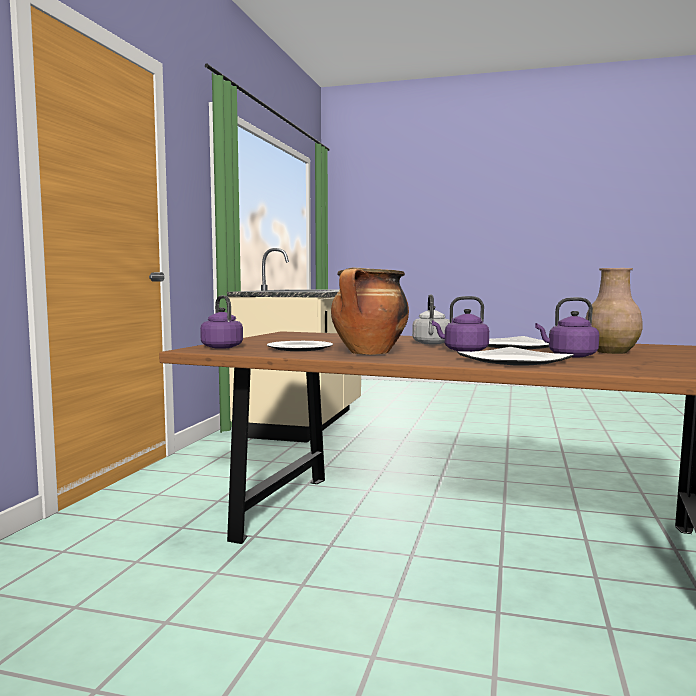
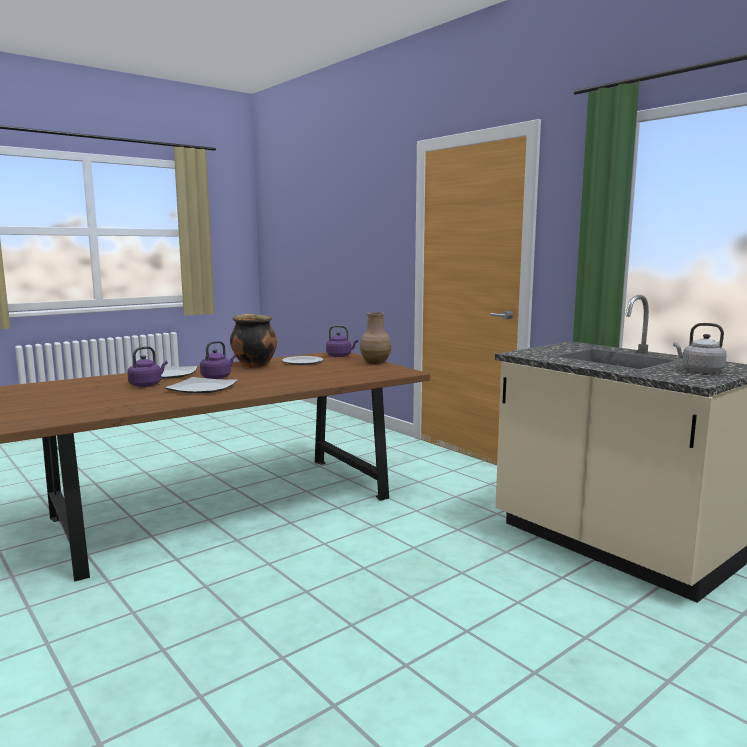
camera: 125 degrees right, 5 degrees up
(432, 343) = (262, 380): grey kettle -> grey kettle (699, 370)
(612, 352) = (126, 395): brown vase -> brown vase (375, 362)

